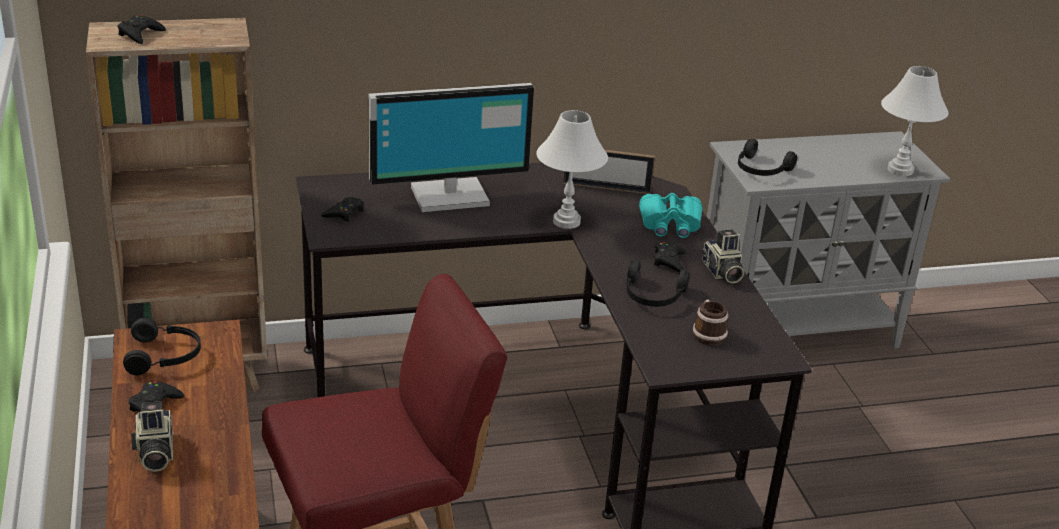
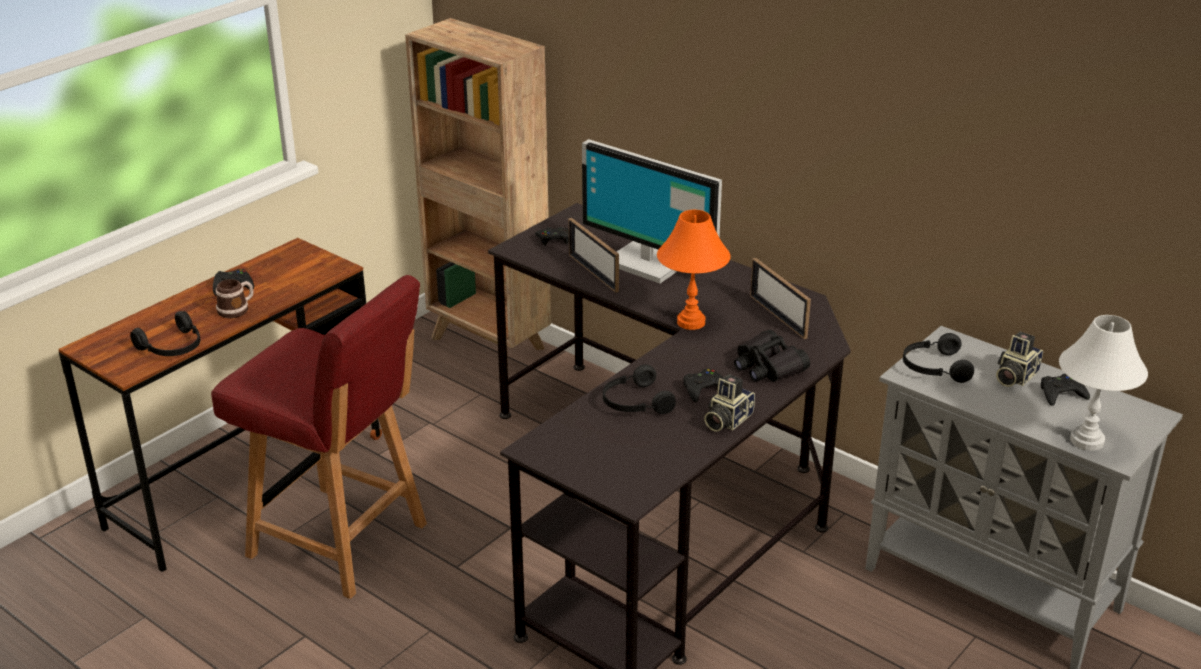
camera: 55 degrees right, 0 degrees up
(140, 34) = (457, 34): black game controller -> black game controller (1061, 394)
(154, 453) = (185, 309): camera -> camera (1014, 376)
(165, 356) = (288, 264): black headphones -> black headphones (173, 347)
(428, 223) = (593, 273): none -> picture frame
(567, 222) = (691, 322): white table lamp -> orange table lamp
(670, 224) = (768, 366): turquoise binoculars -> black binoculars
(707, 333) = (615, 449): mug -> mug (237, 309)

